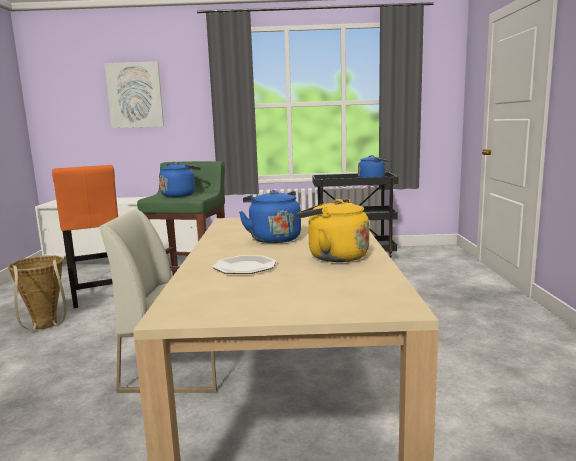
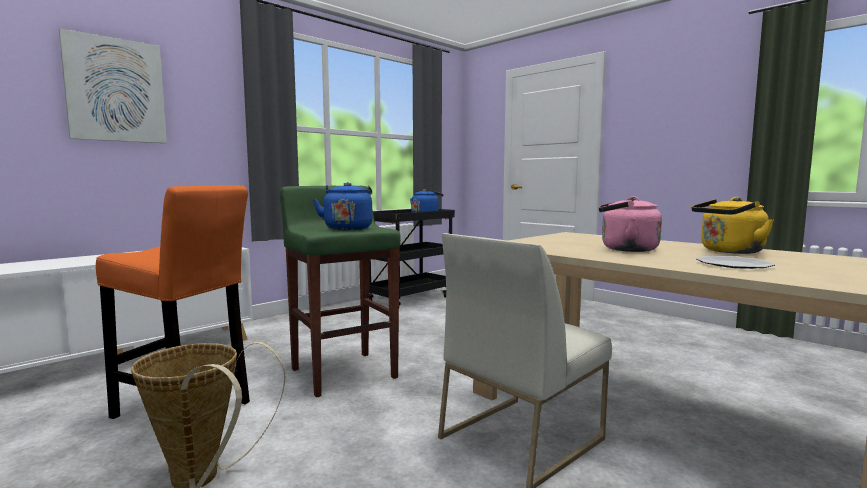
camera: 45 degrees left, 5 degrees down
(273, 238) = (625, 249): blue kettle -> pink kettle

